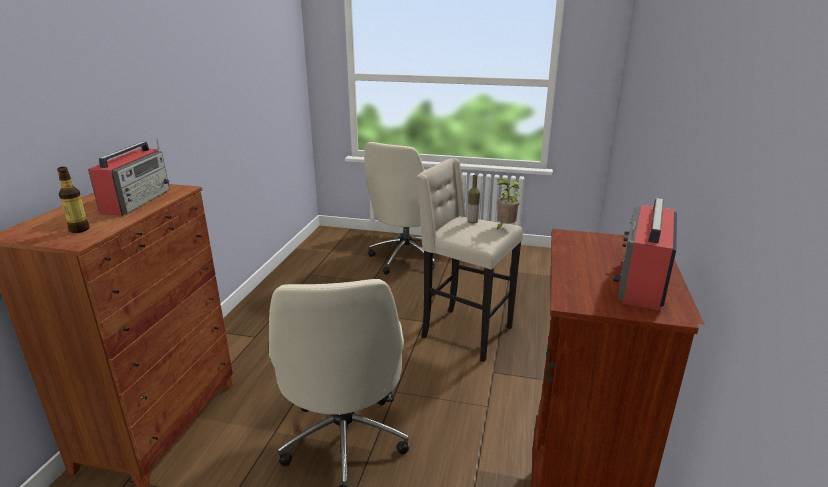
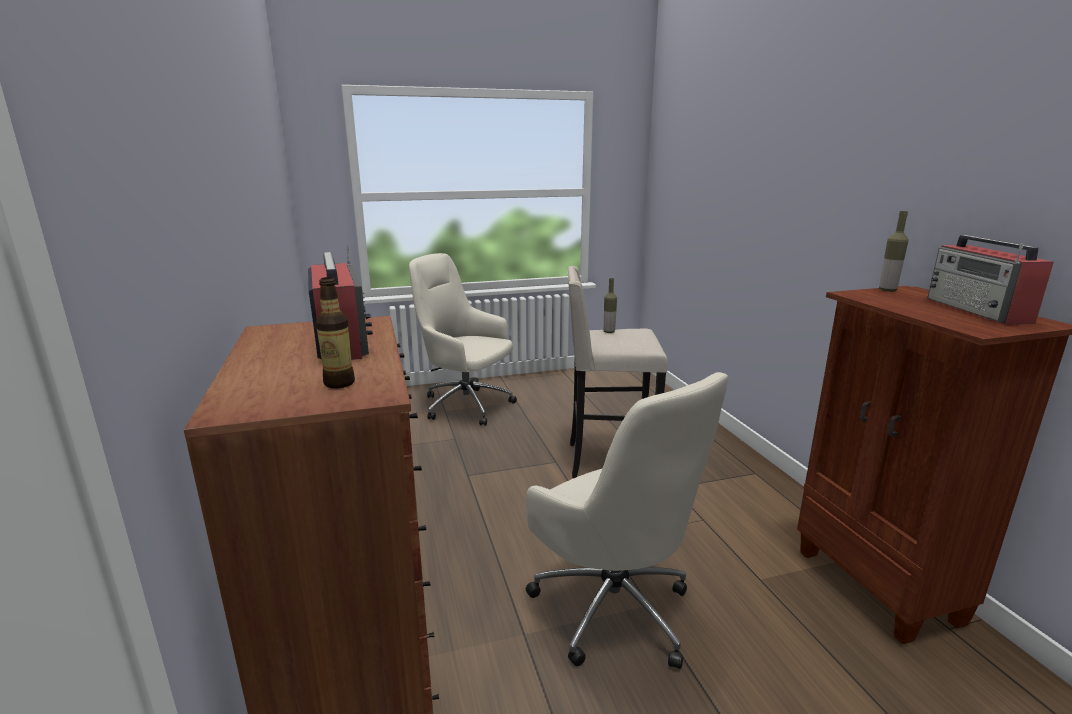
camera: 30 degrees left, 5 degrees down
(406, 258) = (466, 406): beige office chair -> beige office chair turned 120 degrees clockwise
(504, 227) = (645, 331): potted plant -> none
(617, 239) = (887, 290): none -> bottle

